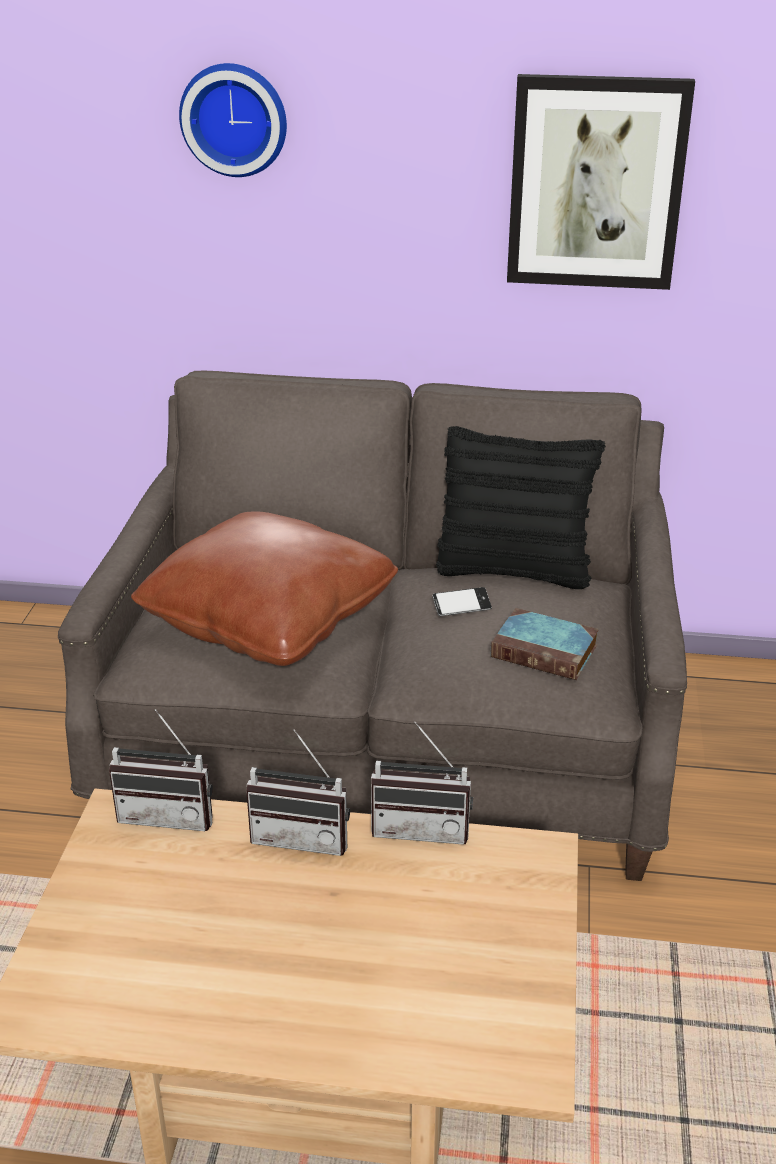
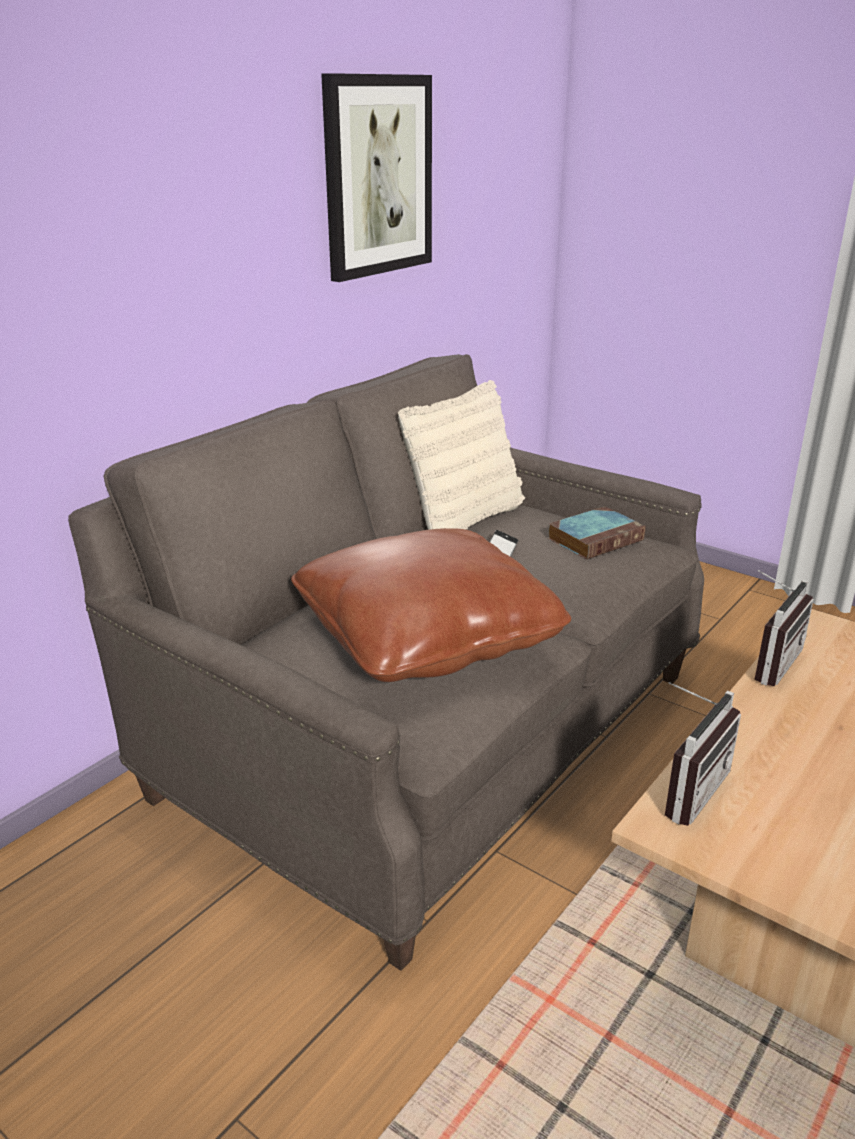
camera: 60 degrees left, 5 degrees down
(235, 119) = (86, 139): wall clock -> none
(303, 836) = (755, 721): radio -> none
(514, 571) = (464, 521): black pillow -> beige pillow

